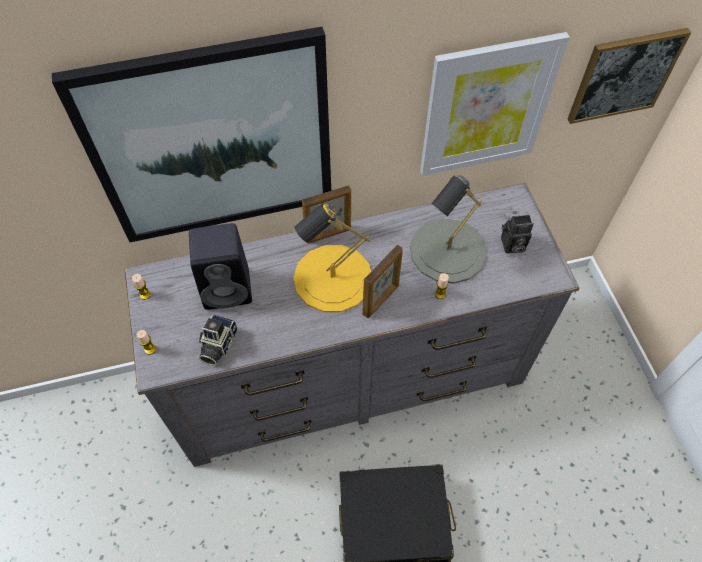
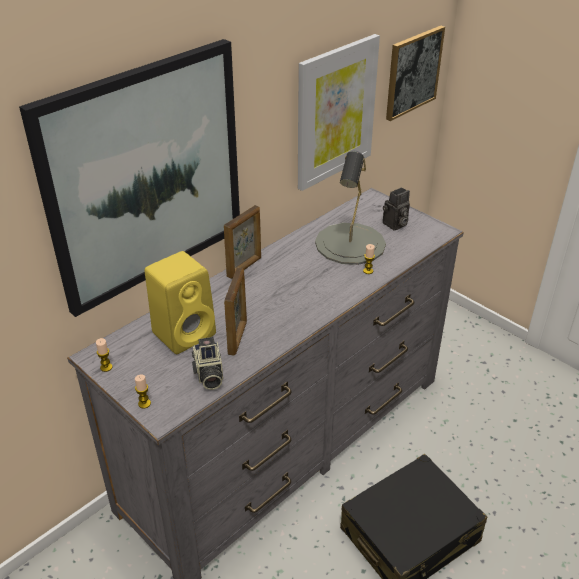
camera: 30 degrees left, 20 degrees down
(229, 288) = (185, 332): black speaker -> yellow speaker
(333, 278) = (273, 293): yellow table lamp -> none
(381, 300) = (325, 291): picture frame -> picture frame (237, 337)

